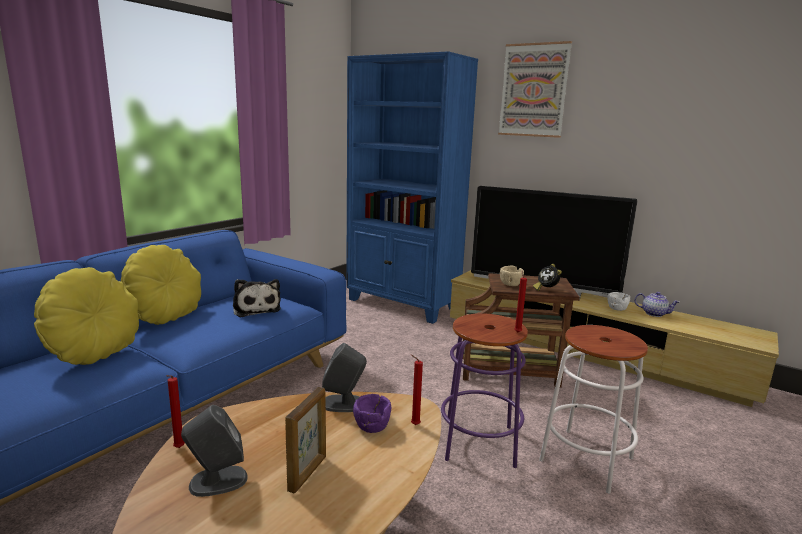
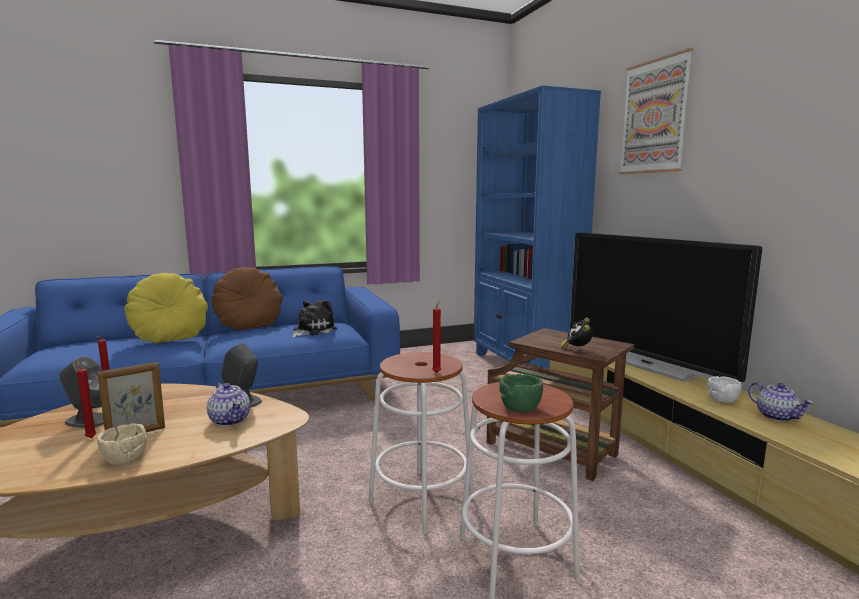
camera: 35 degrees right, 5 degrees down
(166, 318) = (249, 327): yellow pillow -> brown pillow
(256, 309) = (312, 330): plush toy -> plush toy turned 150 degrees counterclockwise
(372, 426) = (230, 420): purple bowl -> teapot
(413, 425) = (259, 429): red candle -> red candle (90, 437)
(479, 442) = (421, 499): purple stool -> white stool
(510, 284) = (544, 339): beige bowl -> beige bowl (124, 459)
(621, 347) = (520, 408): none -> green bowl

